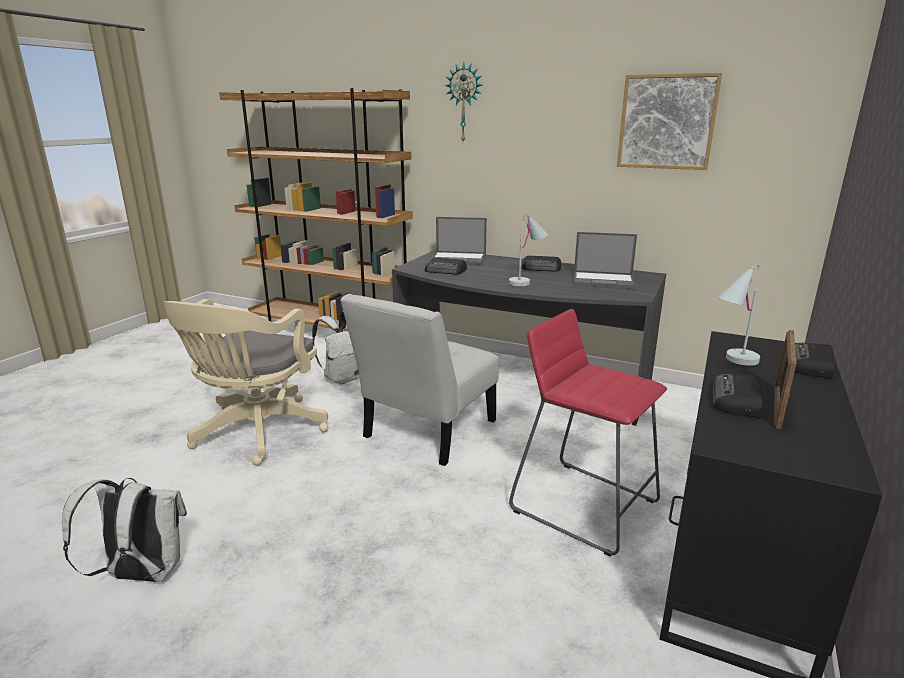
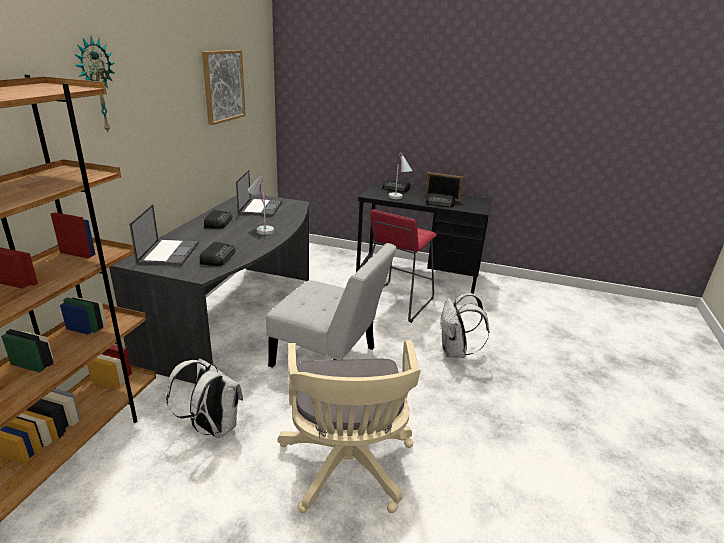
camera: 100 degrees left, 5 degrees up
(142, 574) = (546, 468): white backpack -> white backpack (455, 352)
(256, 433) = (347, 468): beige office chair -> beige office chair turned 75 degrees clockwise

